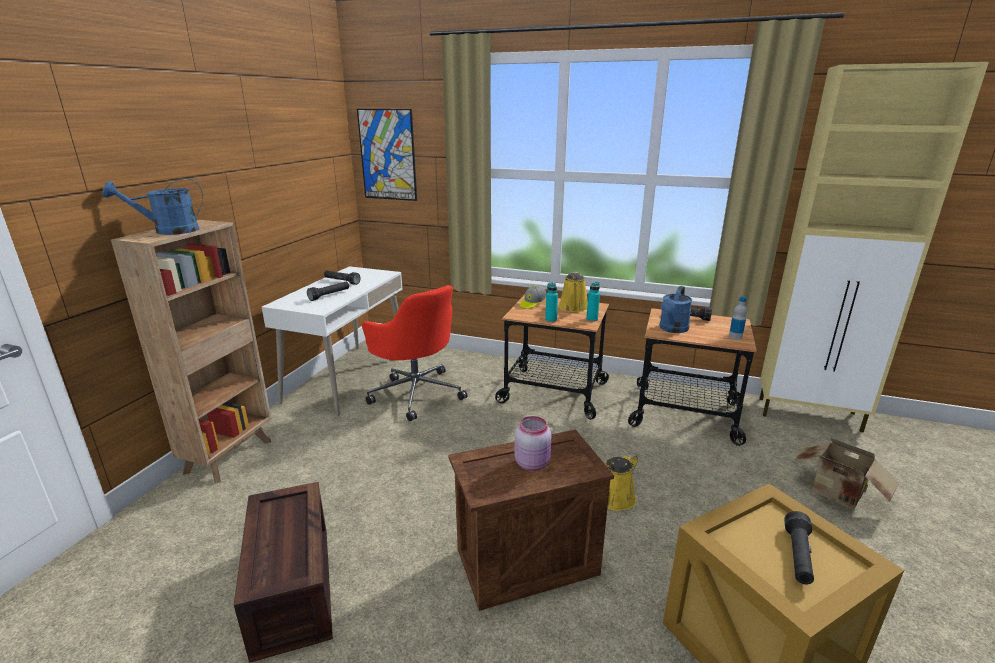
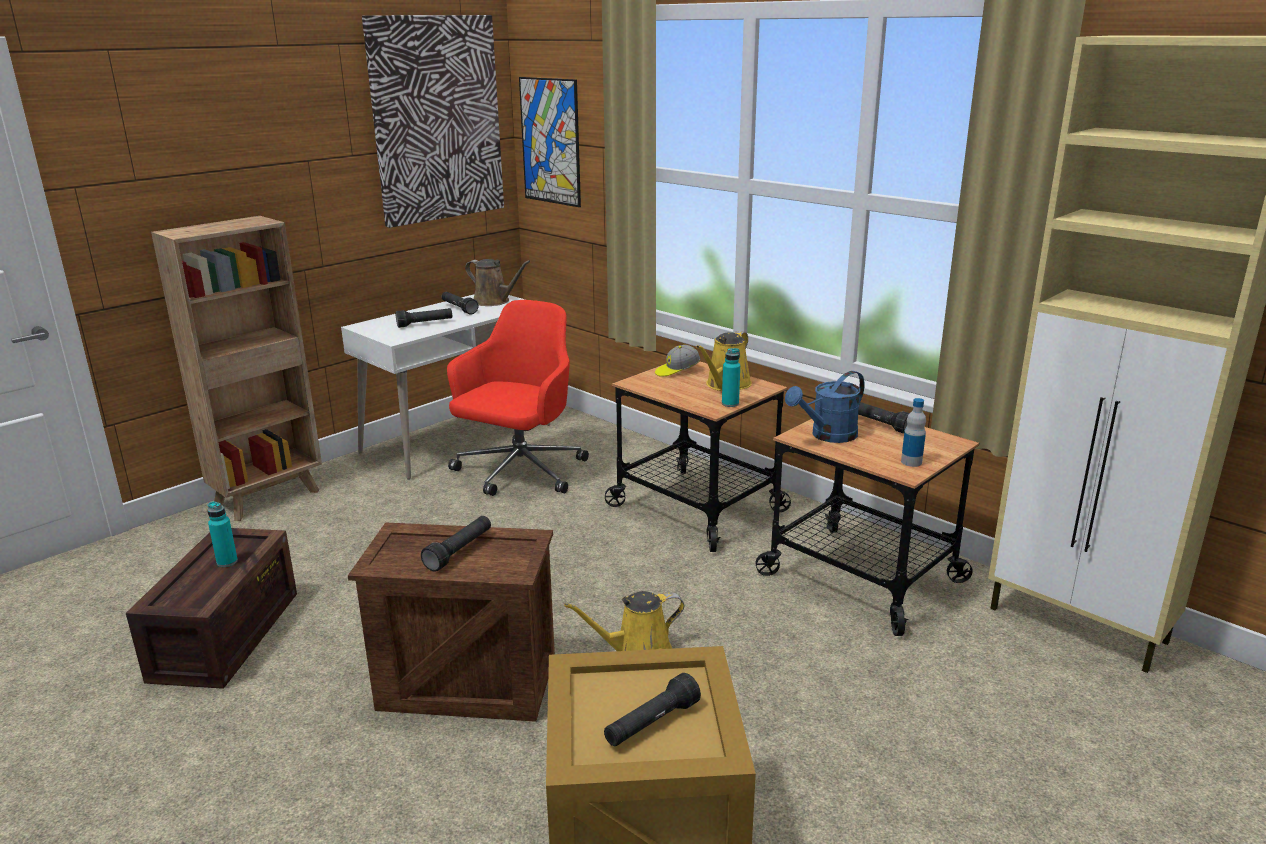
camera: 25 degrees right, 0 degrees up
(168, 231) = (210, 227): blue watering can -> none
(307, 139) = (437, 119): none -> picture
(362, 274) = (494, 301): none -> brown watering can
(416, 393) = (519, 472): red office chair -> red office chair turned 135 degrees counterclockwise
(533, 463) = (459, 551): pink jar -> black flashlight
(551, 320) = (672, 396): turquoise bottle -> turquoise bottle (227, 562)
(837, 495) = (976, 738): cardboard box -> none

